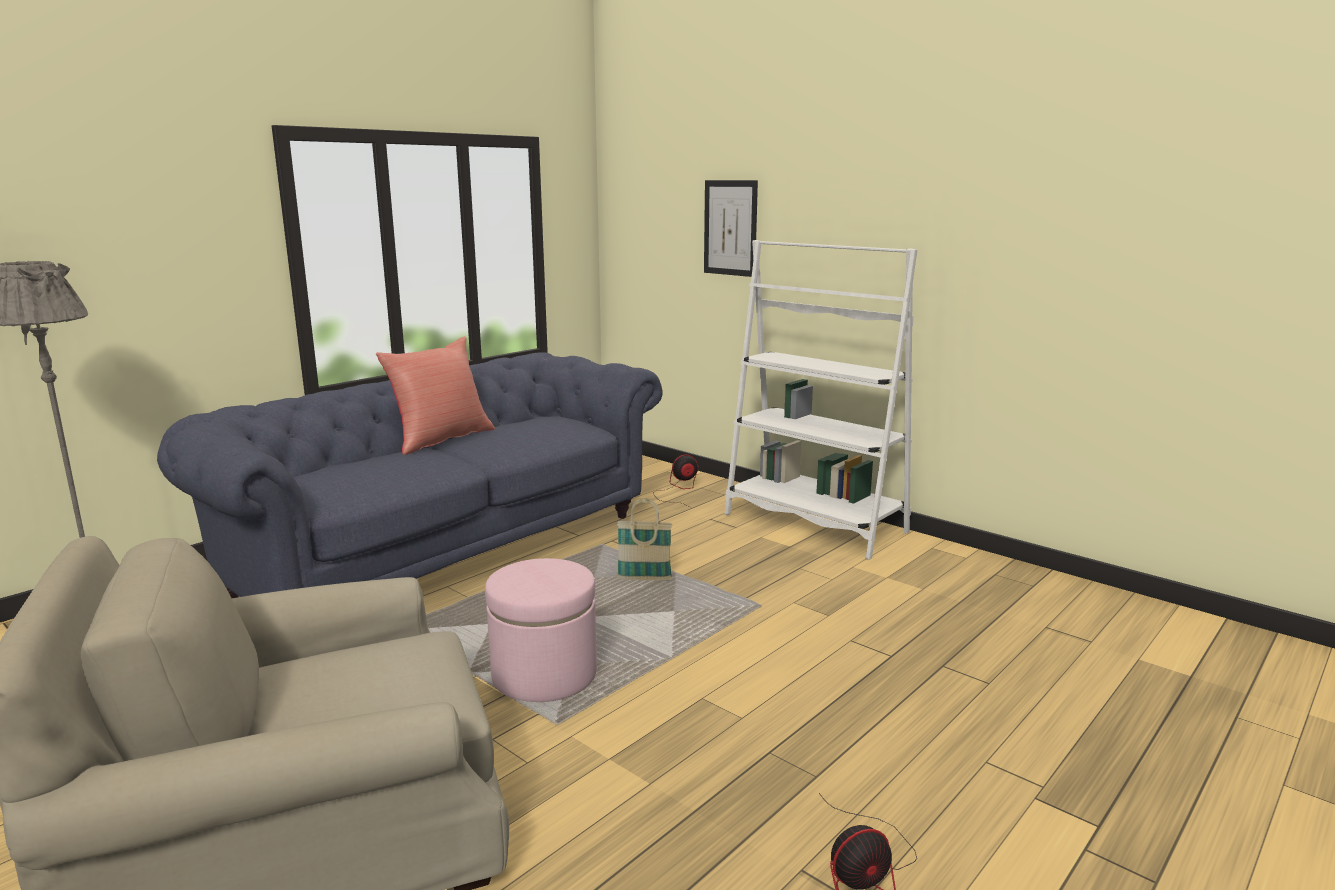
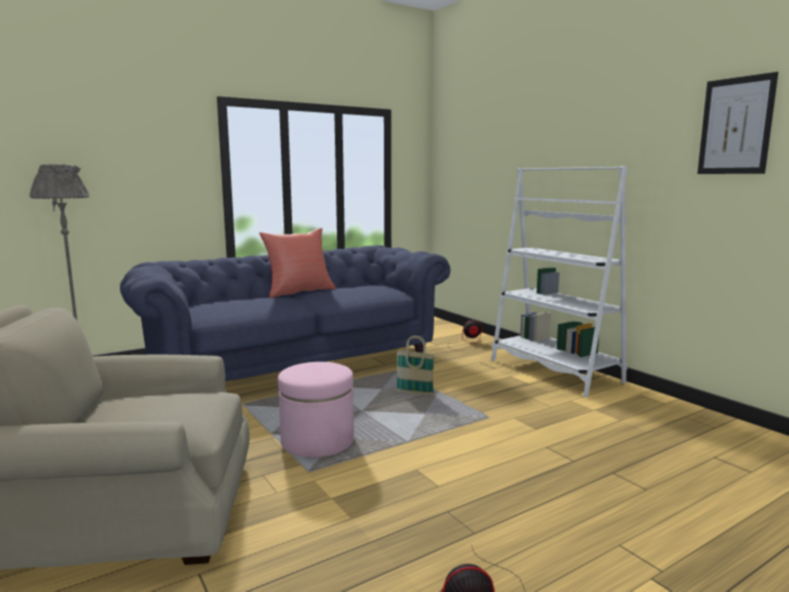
camera: 15 degrees right, 5 degrees down
(730, 228) = (510, 164): picture -> picture (735, 126)

